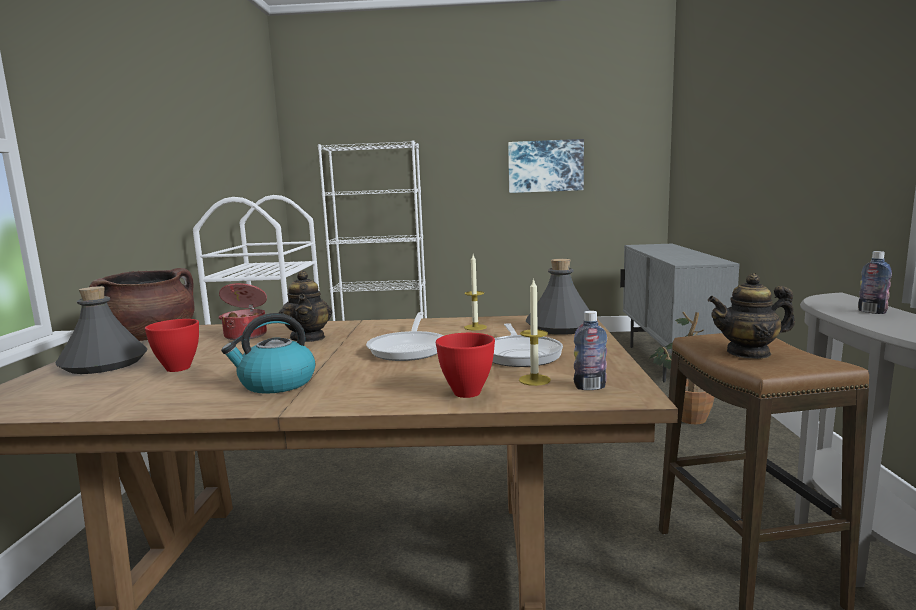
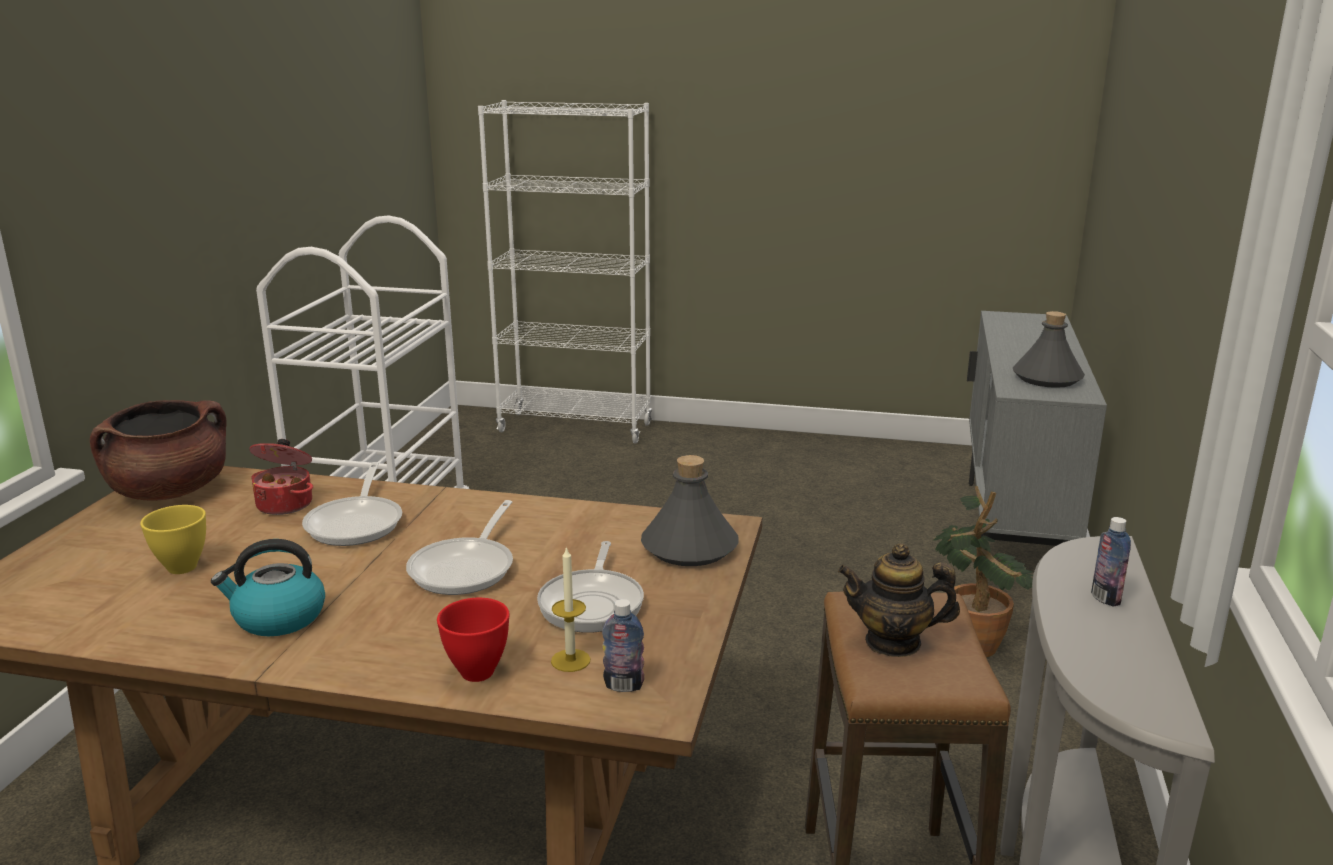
camera: 10 degrees right, 10 degrees up
(104, 364) = (103, 544): grey bottle -> grey bottle (1046, 378)
(178, 368) = (182, 568): red bowl -> yellow bowl
(308, 338) = (357, 523): teapot -> frying pan
(475, 327) = (579, 530): candle -> none
(545, 166) = (865, 155): picture -> none

